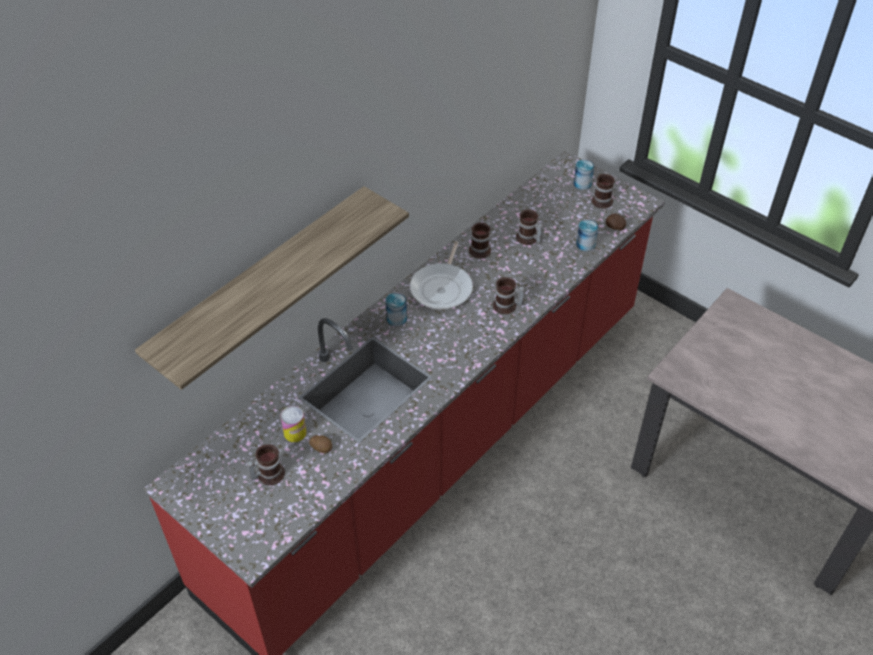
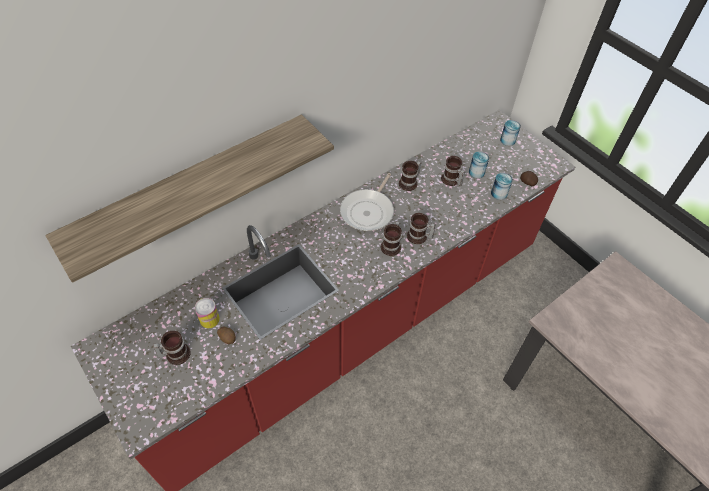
camera: 10 degrees right, 5 degrees up
(396, 318) = (323, 231): can -> can (476, 172)
(603, 200) = (522, 157): mug -> mug (392, 246)

